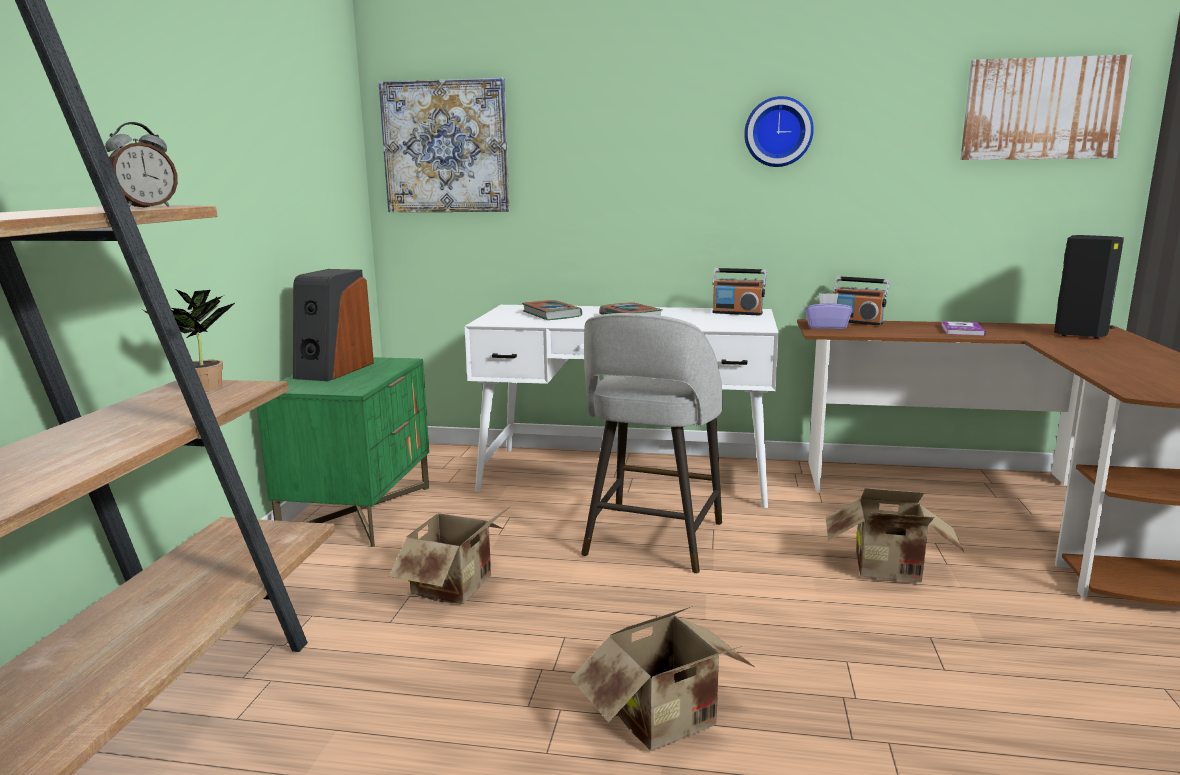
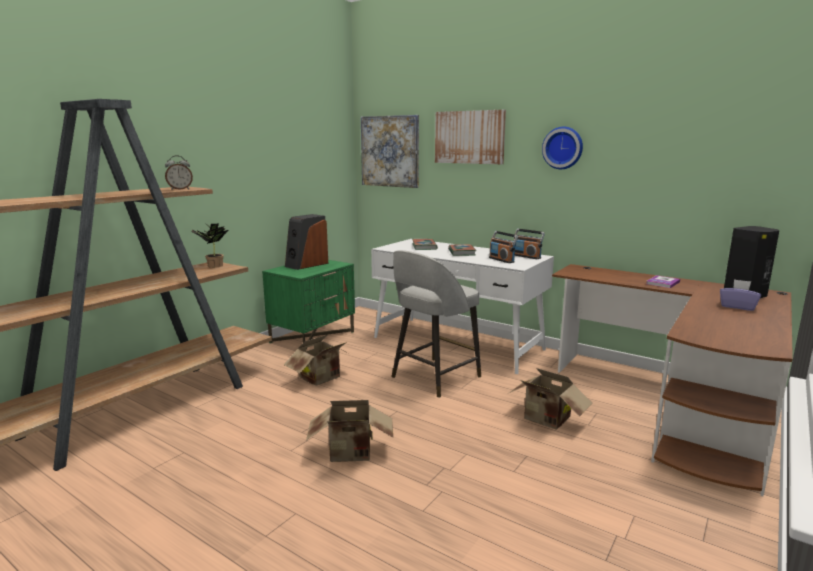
camera: 25 degrees right, 0 degrees up
(826, 327) = (576, 271): purple tissue box -> purple tissue box (737, 306)
(857, 322) = (602, 270): radio -> radio (501, 260)
(1041, 109) = (739, 137): picture -> picture (469, 137)

